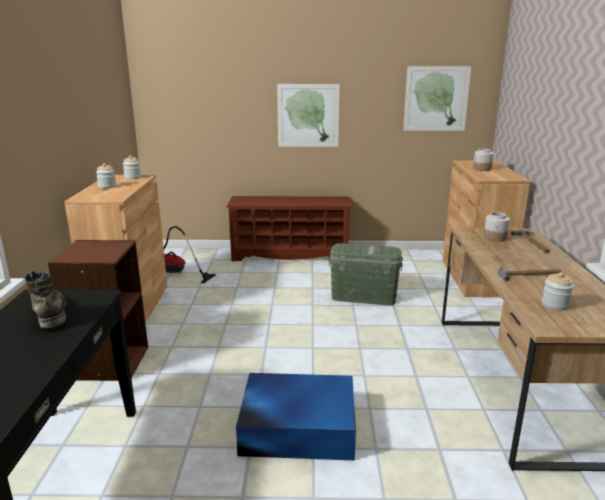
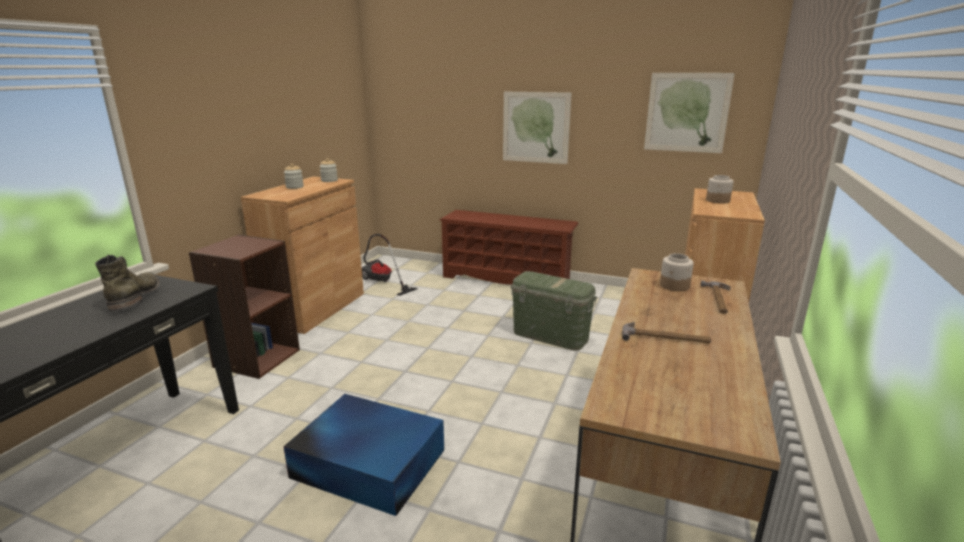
camera: 20 degrees right, 0 degrees up
(555, 305) = (655, 382): jar -> none

